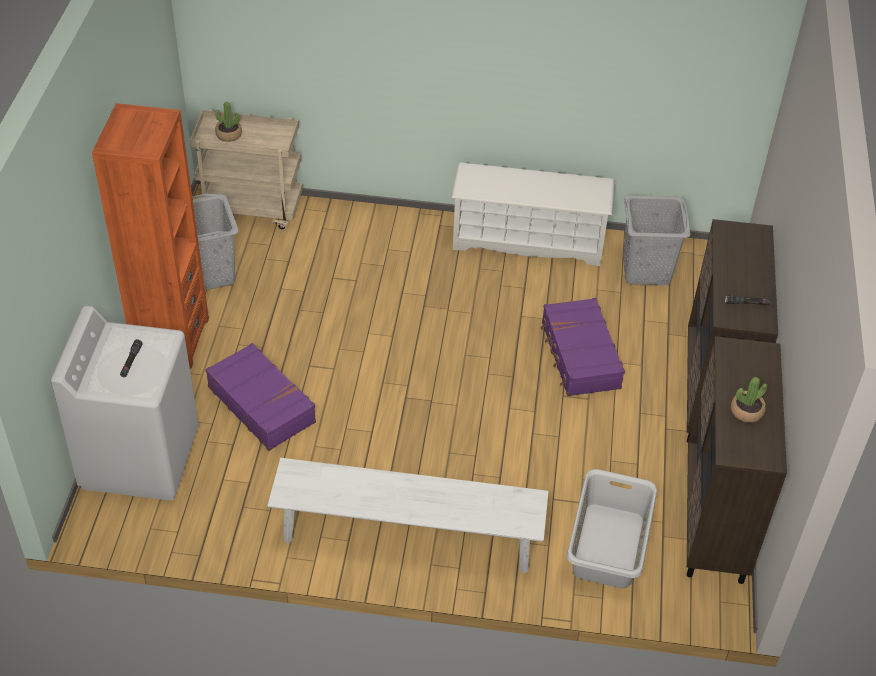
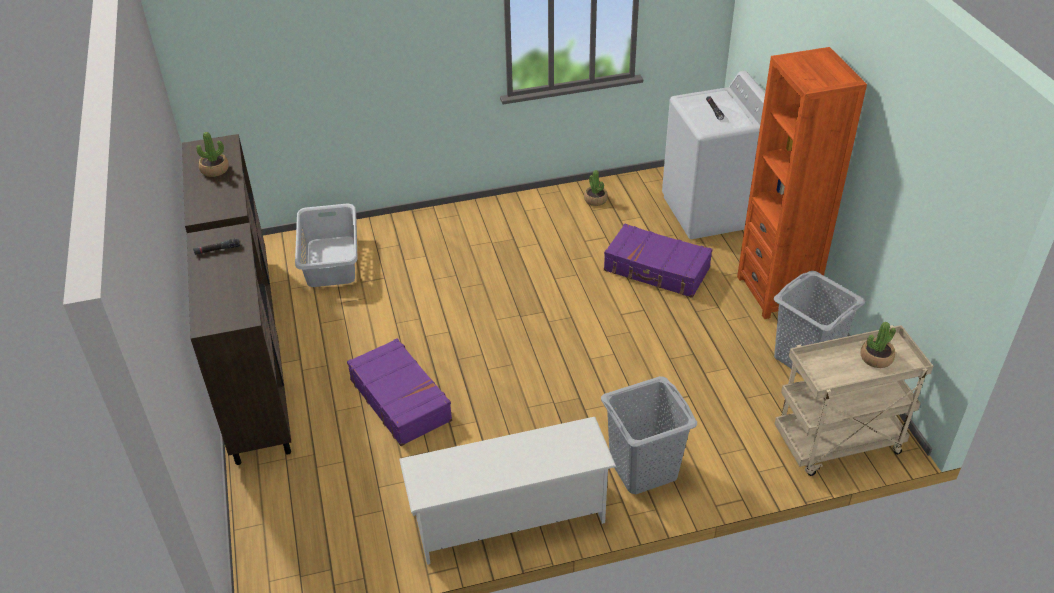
camera: 160 degrees right, 5 degrees down
(254, 525) = (595, 200): none -> potted plant
(408, 538) = (483, 223): white bench -> none
(646, 270) = (354, 527): grey laundry basket -> grey laundry basket (642, 468)

